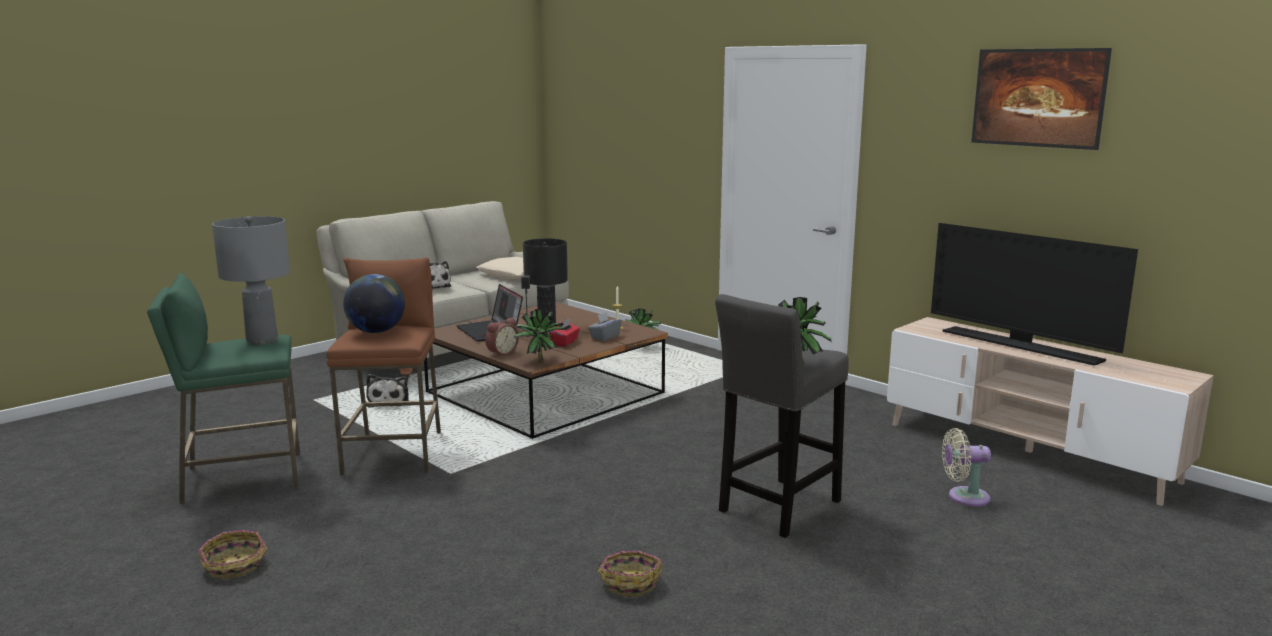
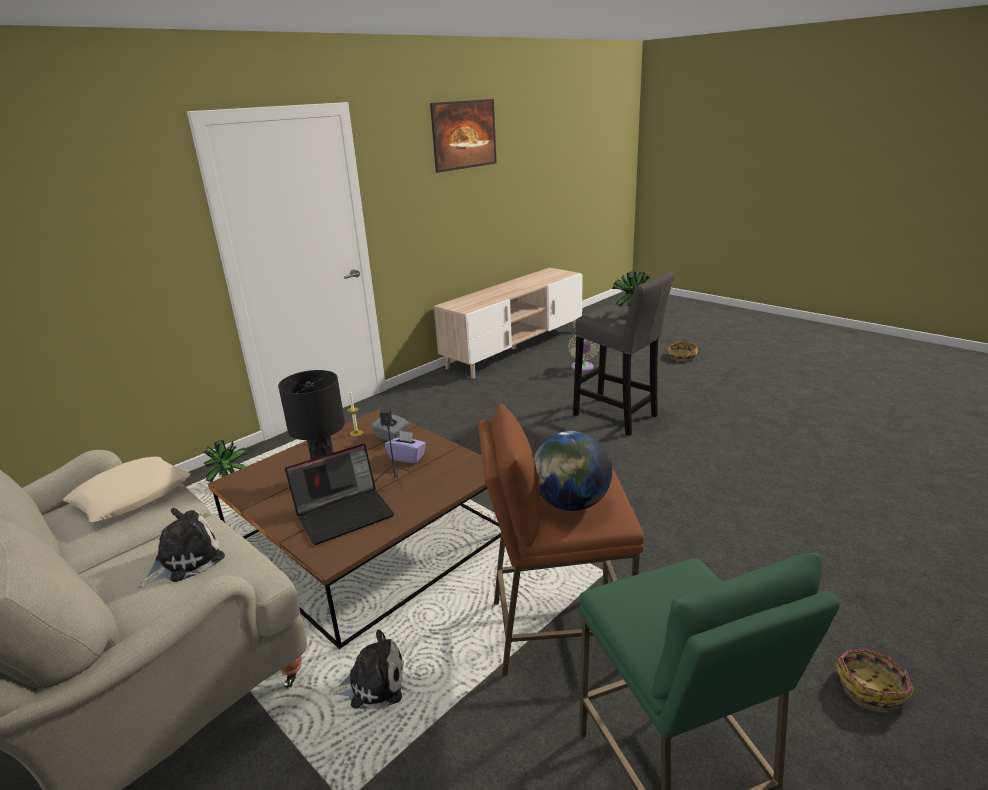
camera: 90 degrees left, 10 degrees up
(262, 341) = (645, 597): grey table lamp -> none
(501, 353) = (442, 493): alarm clock -> none
(538, 361) = (473, 466): potted plant -> none
(565, 342) = (407, 457): red tissue box -> purple tissue box
(630, 582) = (743, 462): basket -> basket (681, 357)
(1021, 346) = (504, 291): television -> none

